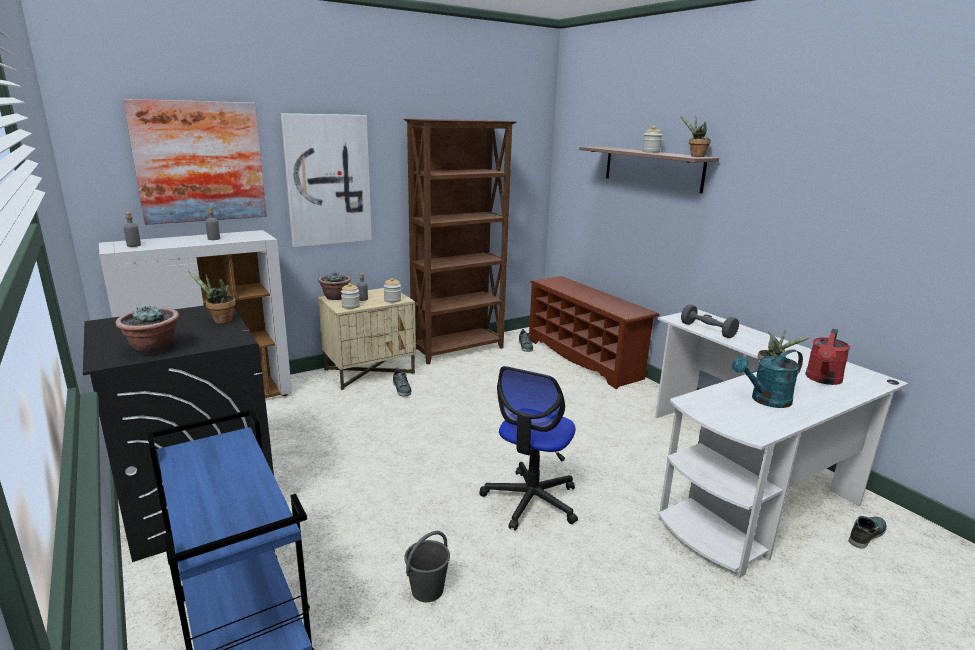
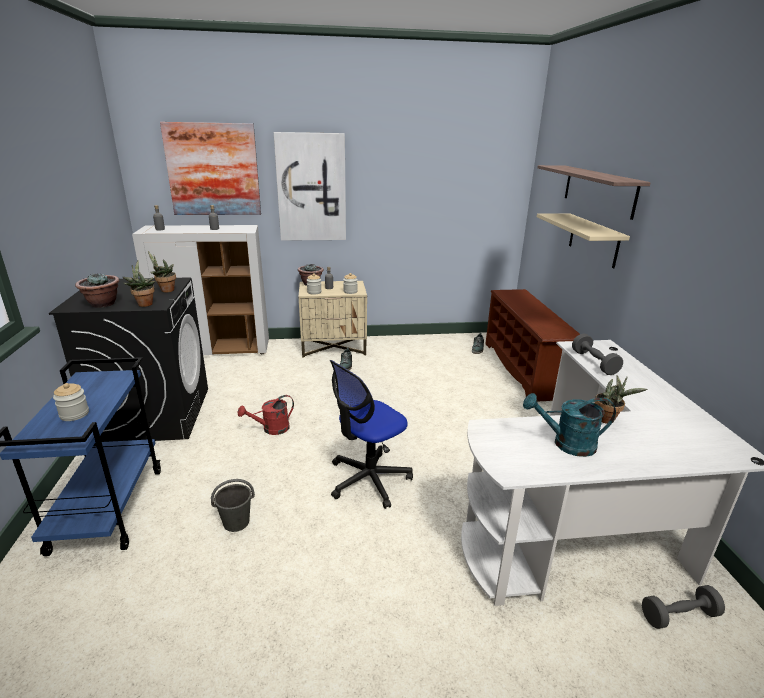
camera: 25 degrees right, 5 degrees up
(459, 350) = (417, 342): brown bookcase -> none
(651, 152) = (592, 173): jar -> jar (74, 414)
(653, 216) = (593, 240): none -> beige shelf
(695, 156) = (625, 179): potted plant -> potted plant (144, 304)
(823, 380) = (665, 439): red watering can -> red watering can (271, 429)
(866, 534) = (679, 615): shoe -> grey dumbbell

